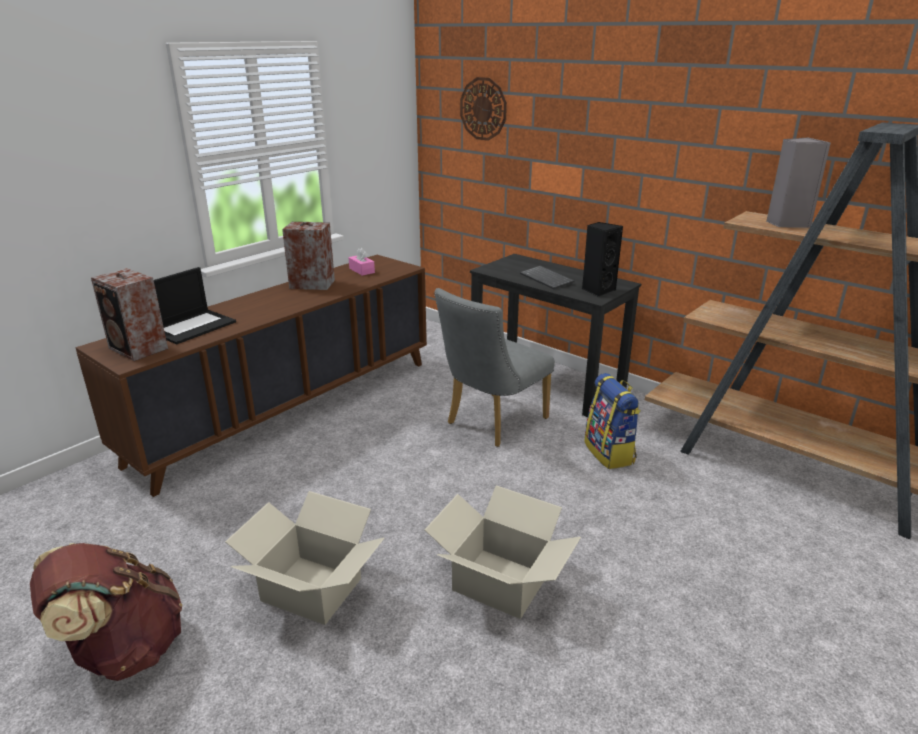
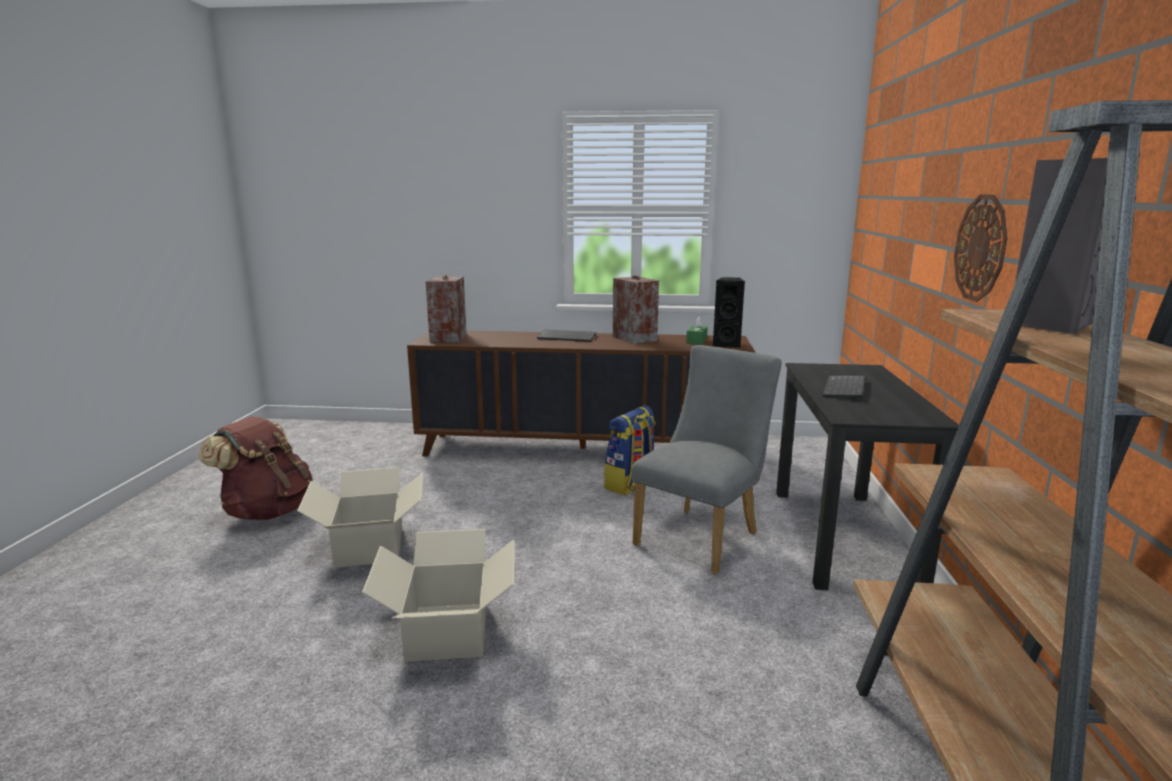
camera: 55 degrees right, 10 degrees down
(192, 326) = (500, 337): laptop -> none
(254, 303) = (567, 337): none -> keyboard
(362, 270) = (696, 341): pink tissue box -> green tissue box
(483, 109) = (891, 179): wall clock -> wall clock (981, 248)
(491, 423) = (702, 536): grey chair -> grey chair turned 120 degrees clockwise
(597, 290) = (874, 413): black speaker -> black speaker (727, 344)
(610, 453) = (762, 628): backpack -> backpack (631, 485)

